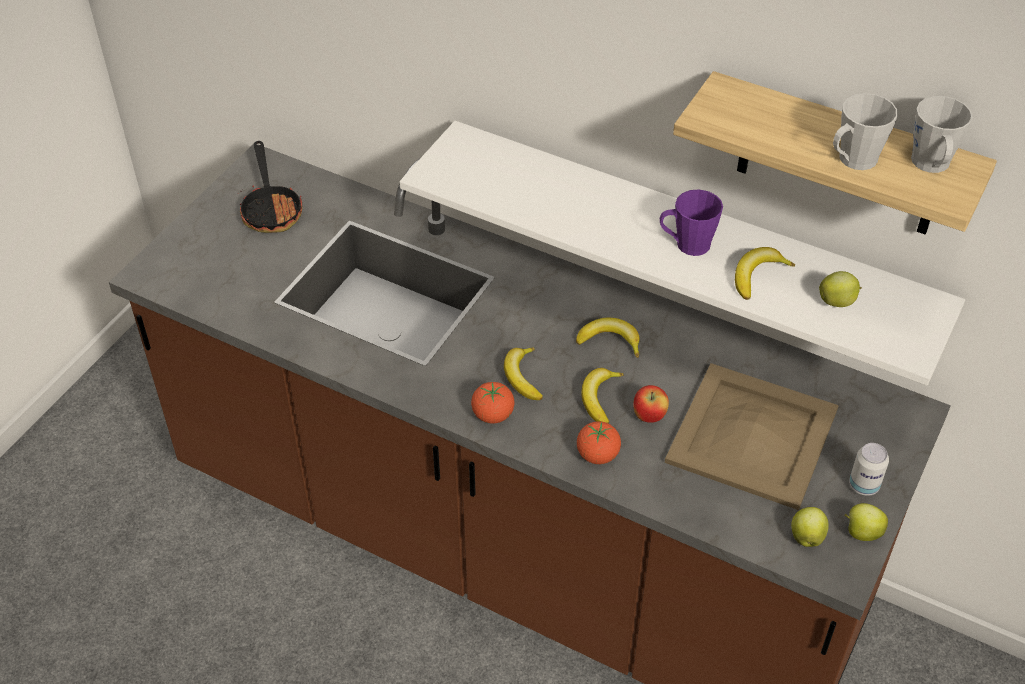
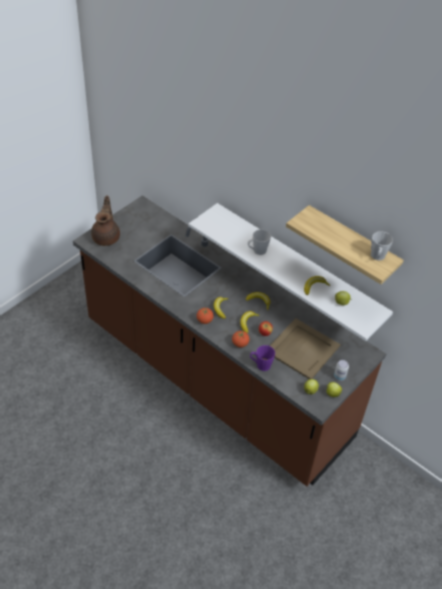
camera: 10 degrees right, 0 degrees up
(193, 257) = (106, 237): none -> brown teapot
(271, 208) = (142, 223): frying pan -> none
(686, 244) = (291, 269): purple mug -> purple mug (261, 365)
(852, 160) = (348, 249): grey mug -> grey mug (257, 251)

